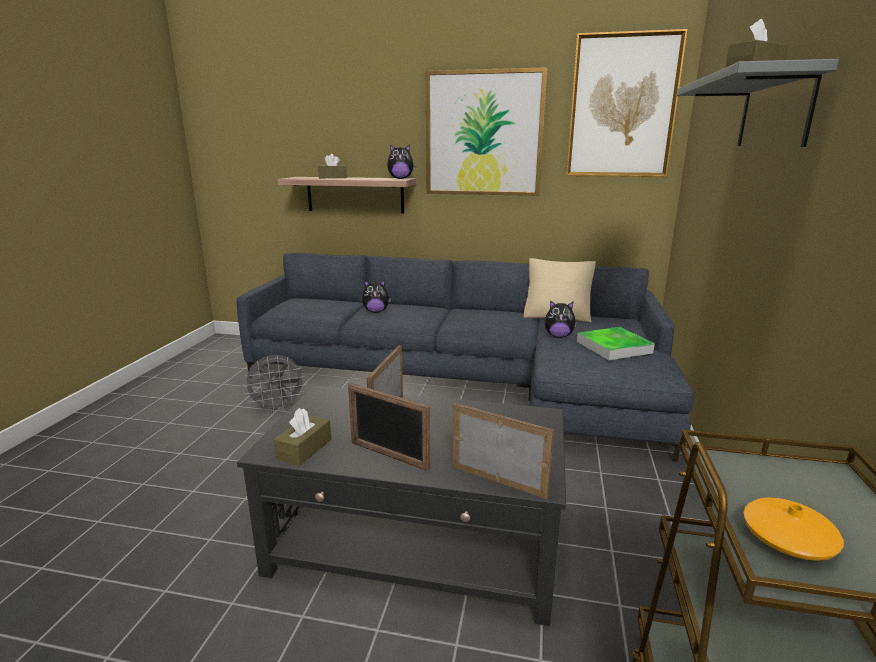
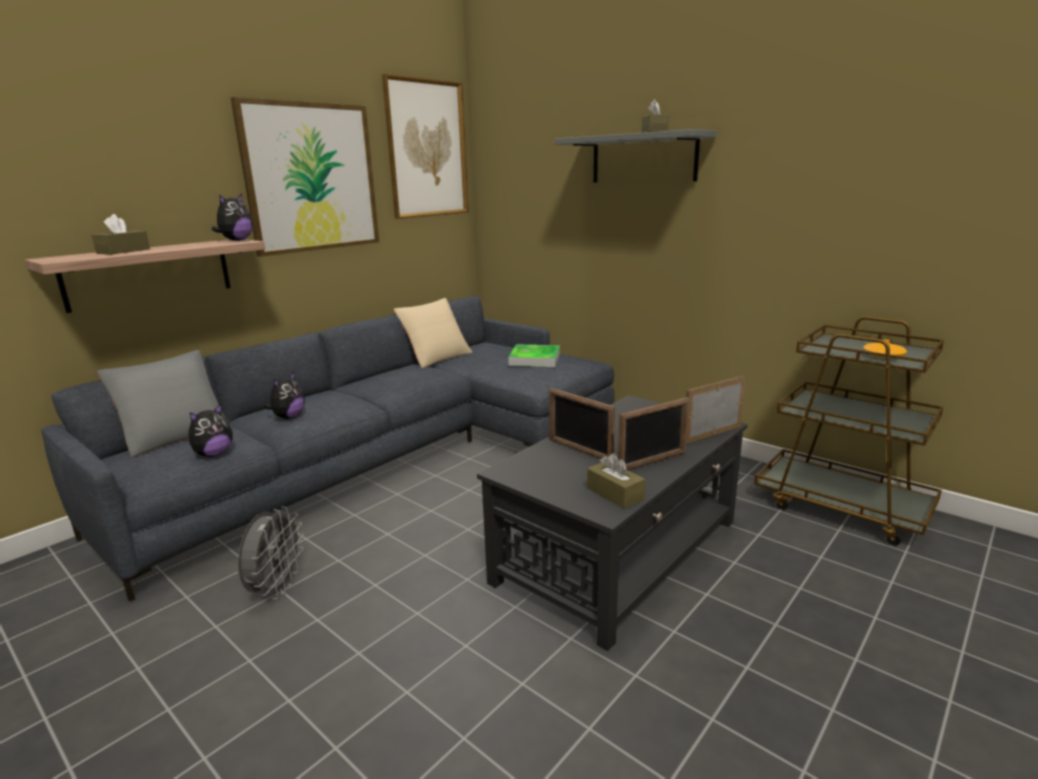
camera: 60 degrees left, 0 degrees up
(328, 299) = (175, 435): none -> grey pillow
(558, 336) = (483, 368): plush toy -> plush toy (213, 454)

